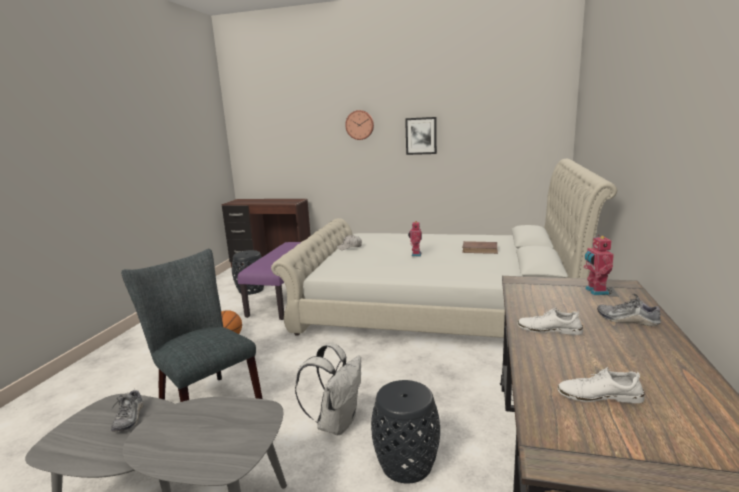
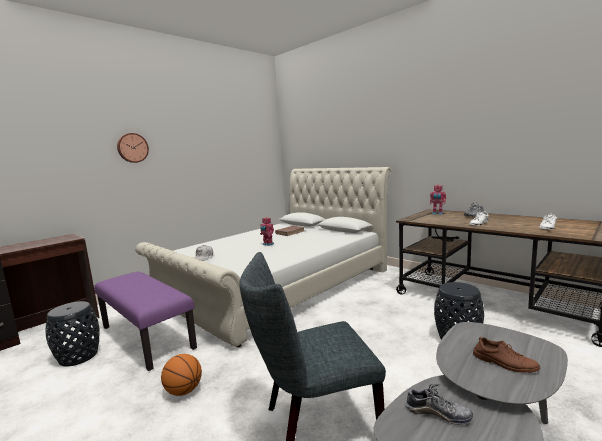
camera: 60 degrees left, 5 degrees down
(190, 438) = (504, 363): none -> brown shoe
(336, 422) = (398, 353): white backpack -> none
(421, 136) = (191, 158): picture -> none

